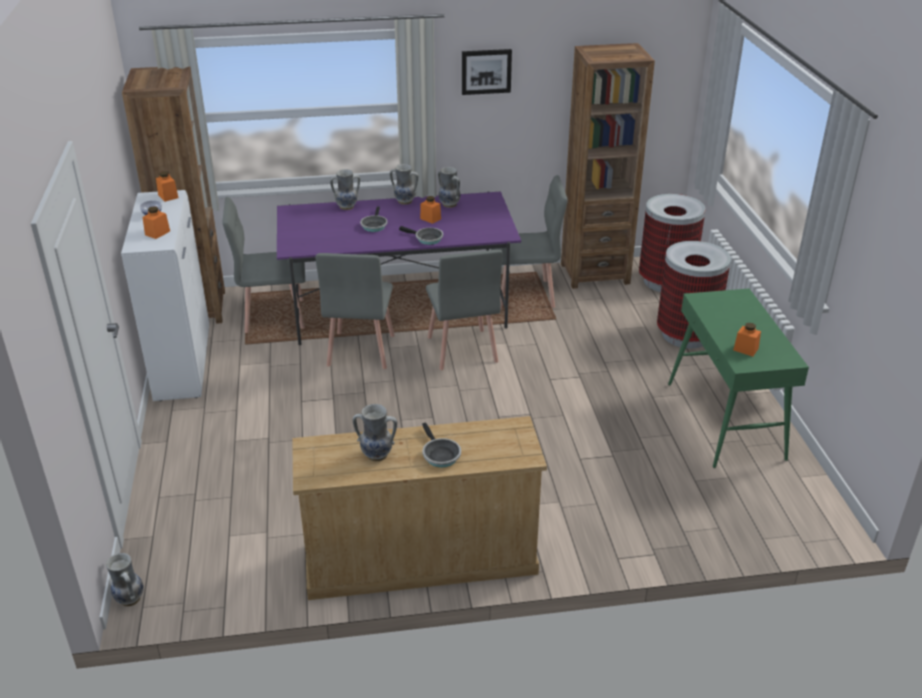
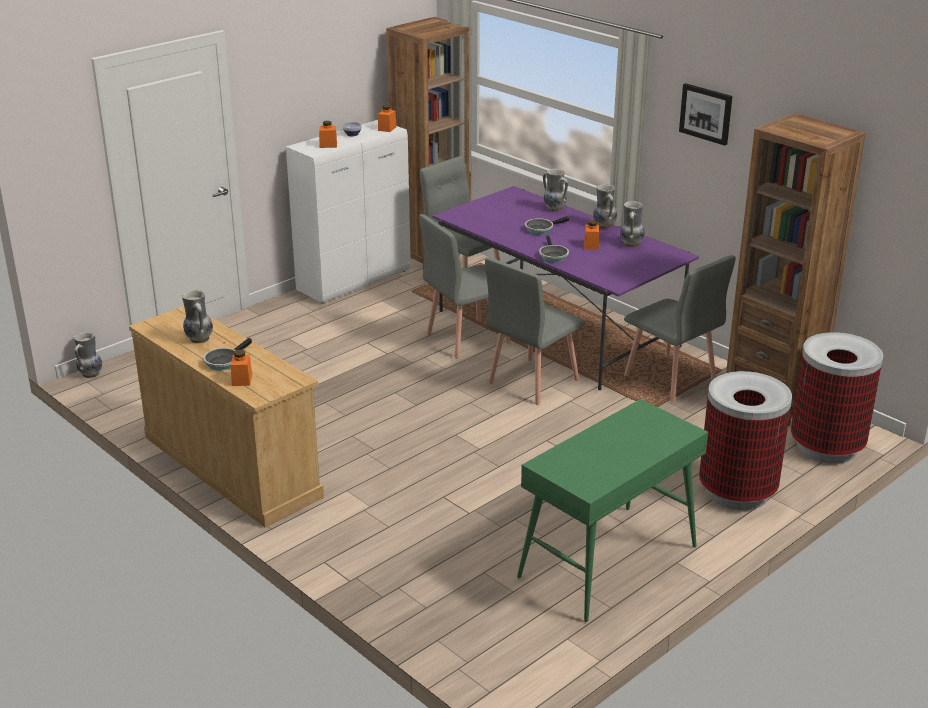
camera: 55 degrees right, 5 degrees down
(745, 349) = (575, 459): orange jar -> orange jar (242, 380)

